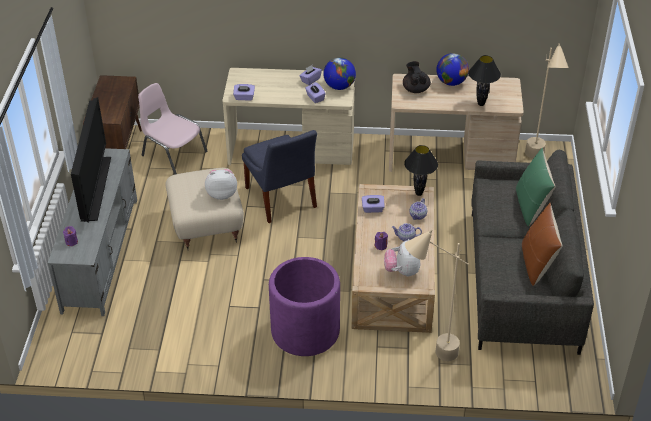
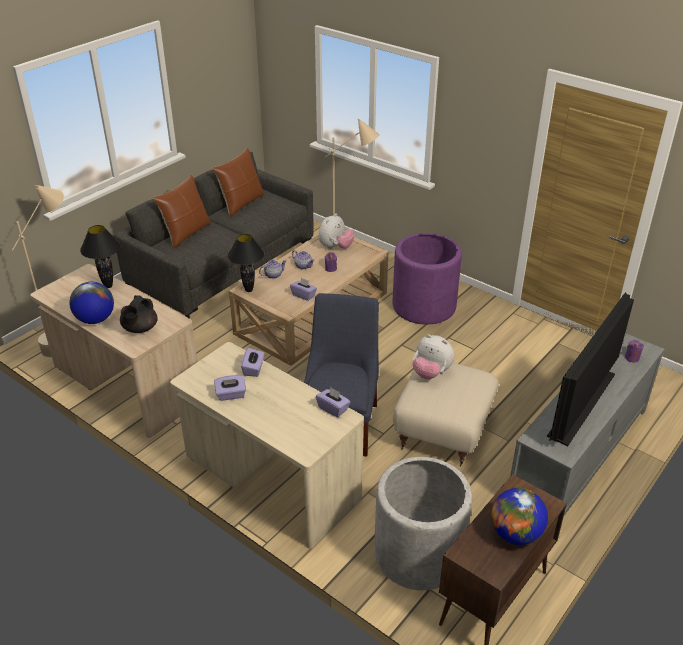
camera: 145 degrees left, 5 degrees down
(173, 153) = (418, 553): pink chair -> grey planter
(339, 86) = (210, 370): globe -> globe (515, 534)
(531, 206) = (186, 233): green pillow -> brown pillow

